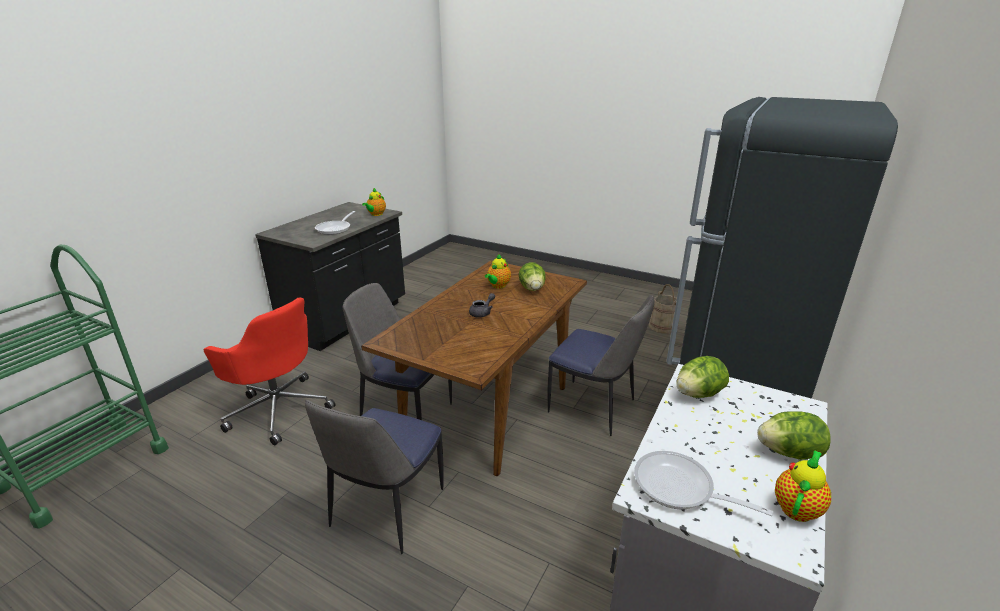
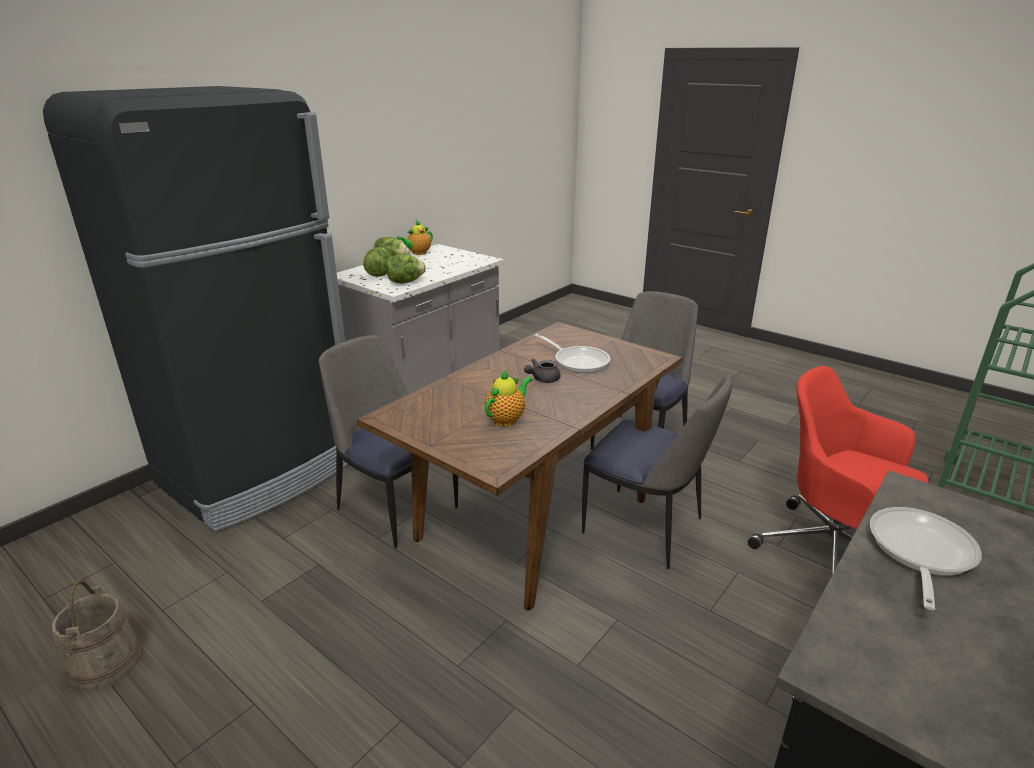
camera: 170 degrees left, 0 degrees up
(376, 214) = (864, 651): teapot -> none
(532, 289) = (456, 409): lettuce -> lettuce (379, 274)
(680, 488) = (466, 259): frying pan -> frying pan (578, 361)

